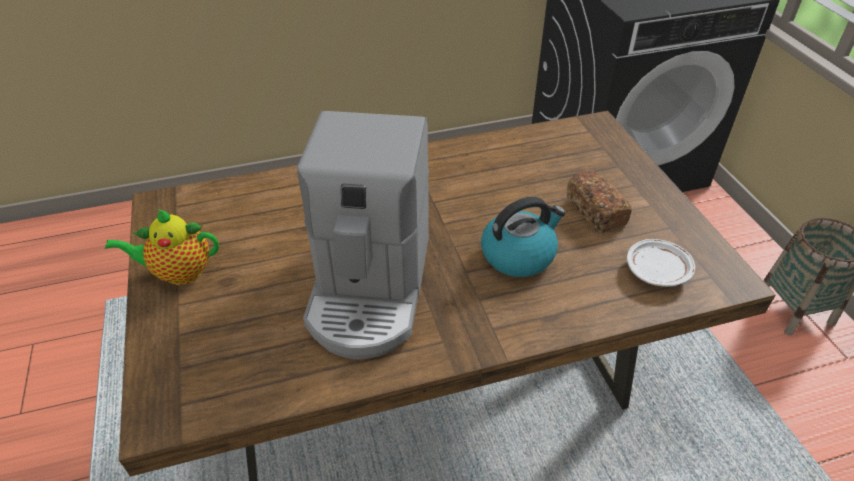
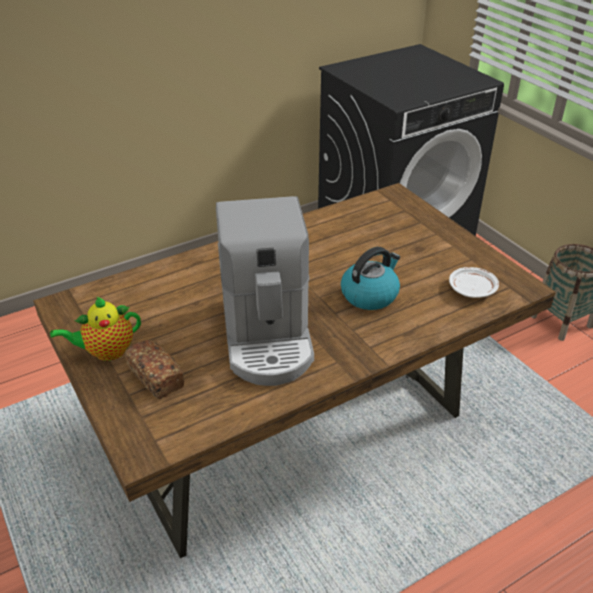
camera: 15 degrees left, 5 degrees down
(595, 212) = (415, 256): bread -> bread (156, 378)

